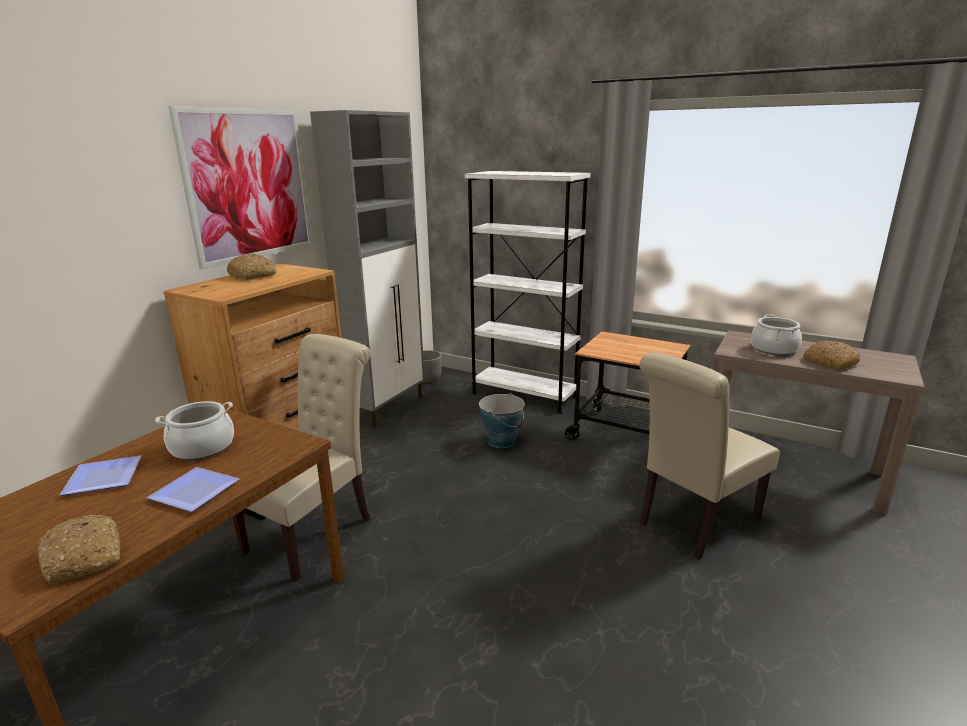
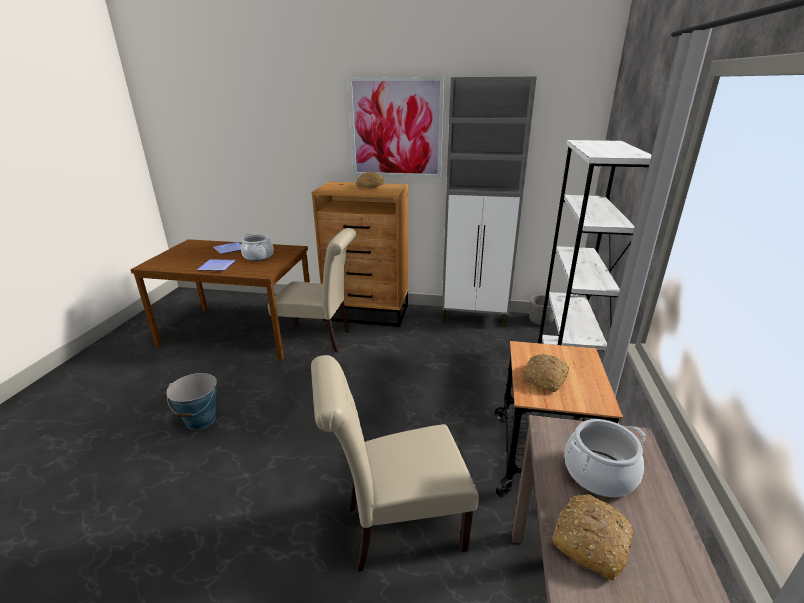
camera: 70 degrees right, 5 degrees up
(85, 557) = (171, 264): bread -> bread (545, 378)
(501, 441) = (467, 380): bucket -> bucket (201, 420)
(693, 523) = (396, 528): beige chair -> beige chair turned 45 degrees counterclockwise

